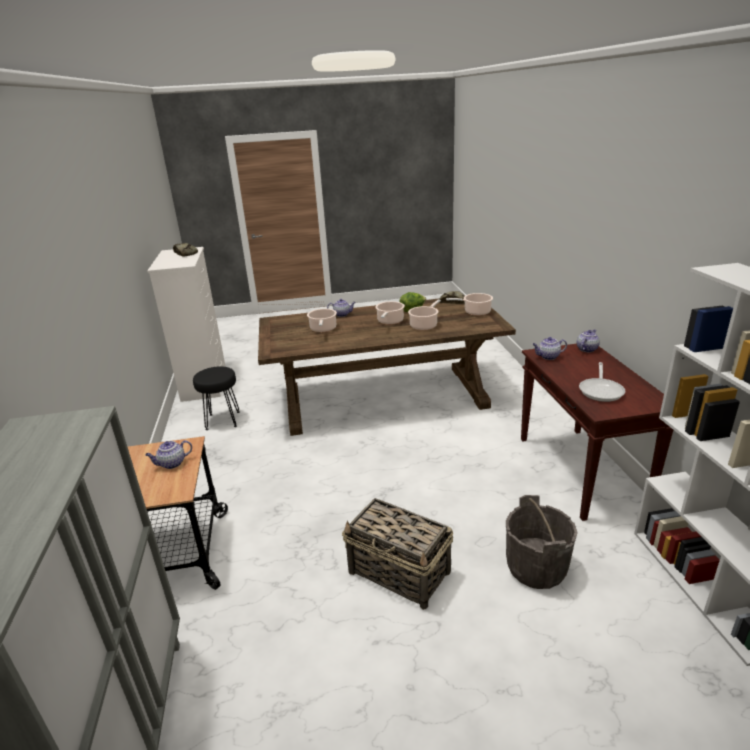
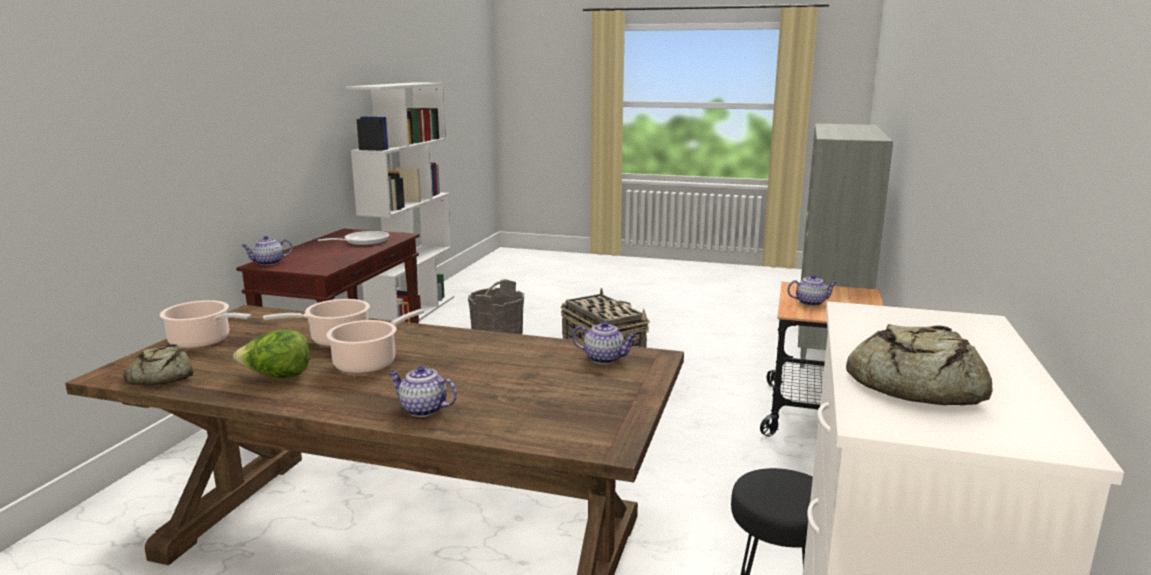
camera: 155 degrees left, 10 degrees down
(323, 329) = (513, 381): cooking pot -> none
(548, 357) = (324, 265): teapot -> teapot (605, 358)

